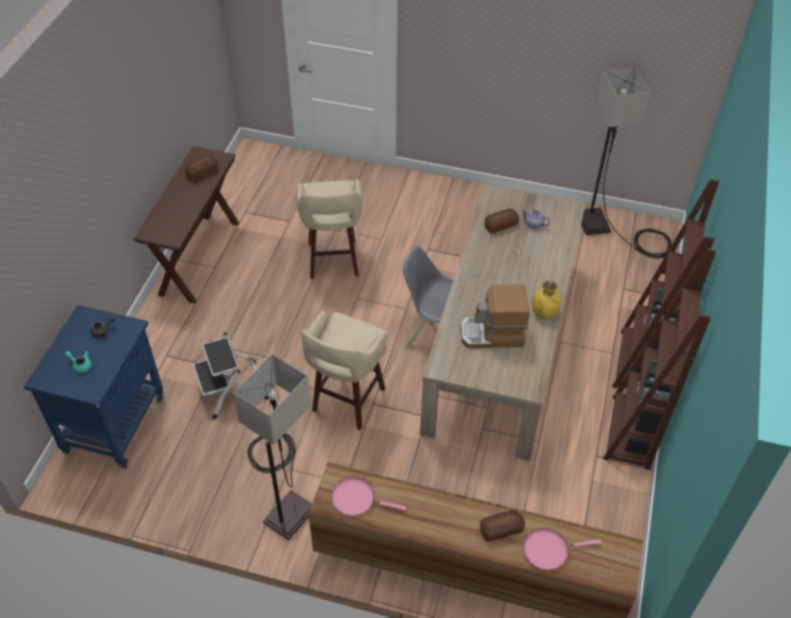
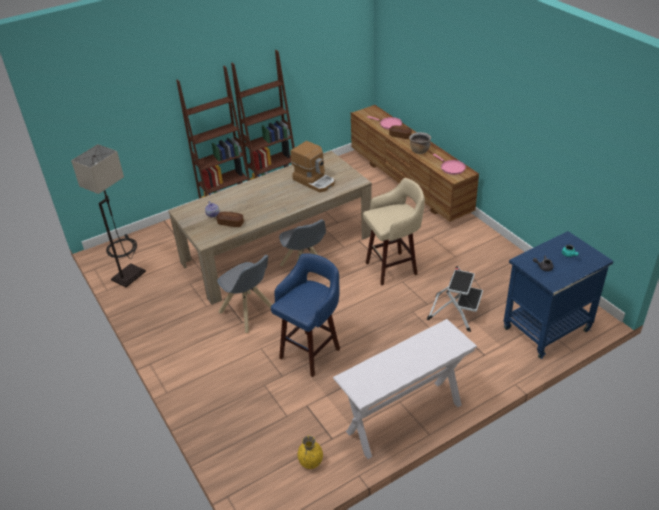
camera: 135 degrees left, 10 degrees down
(199, 257) = (404, 418): brown console table -> white console table
(202, 172) = (376, 373): bread -> none
(281, 480) = (464, 254): floor lamp -> none
(332, 261) = (312, 352): beige stool -> blue stool
(433, 260) = (249, 313): none -> grey chair
(437, 509) = (419, 151): none -> brown cooking pot
(544, 313) = (276, 177): yellow vase -> yellow vase (311, 462)

